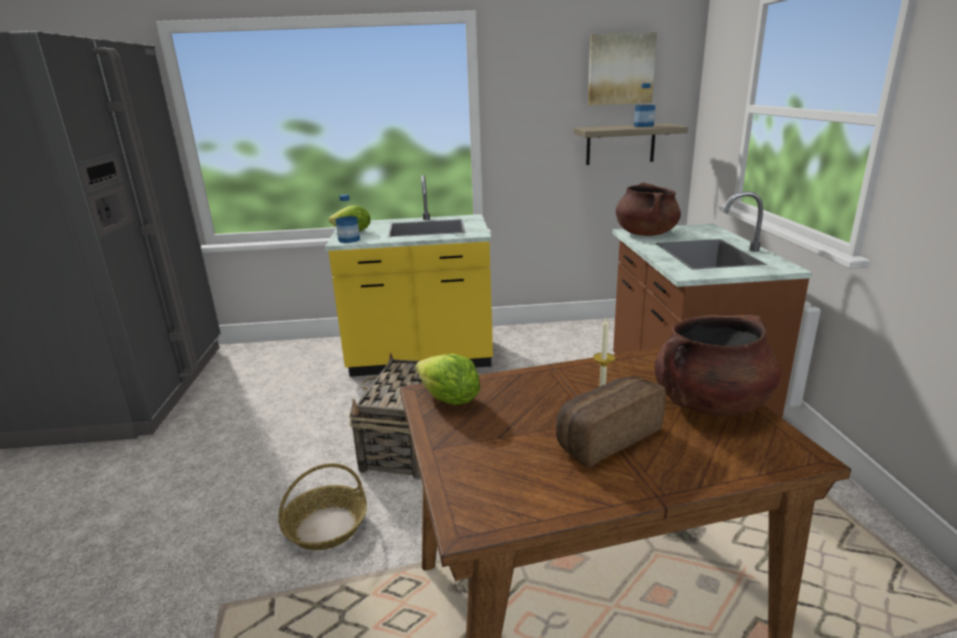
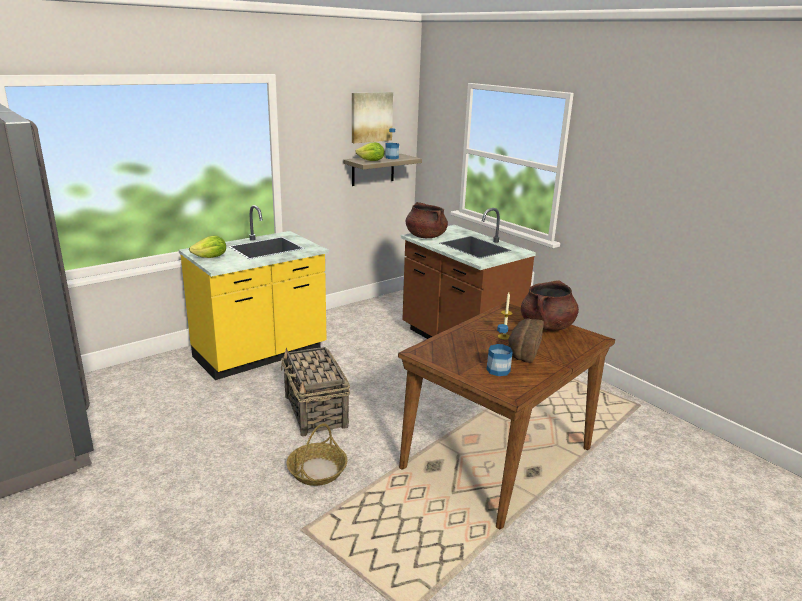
camera: 35 degrees left, 0 degrees up
(349, 240) = (221, 265): bottle -> bottle (498, 370)
(449, 400) = (434, 352): lettuce -> lettuce (371, 161)

